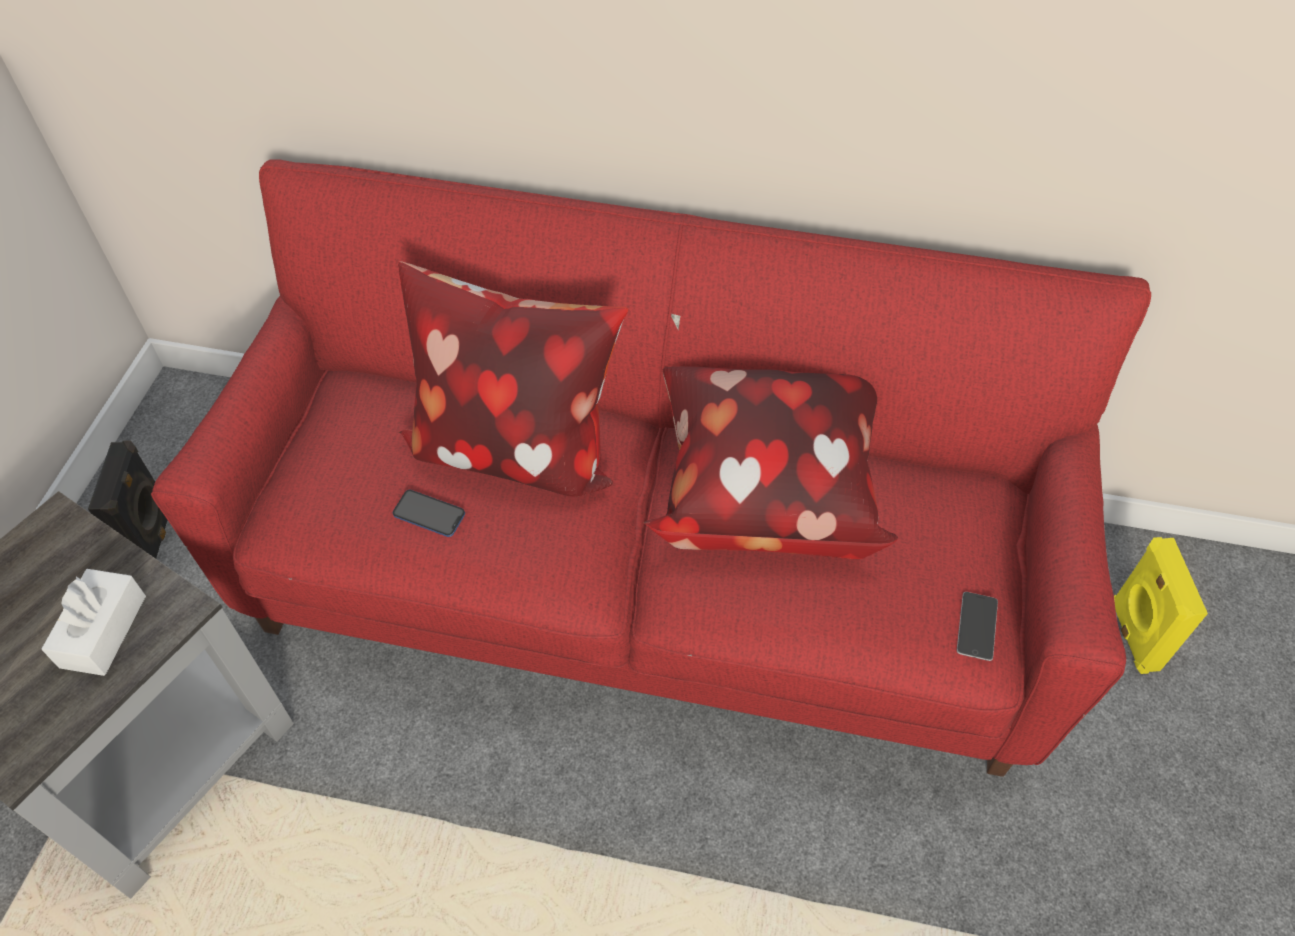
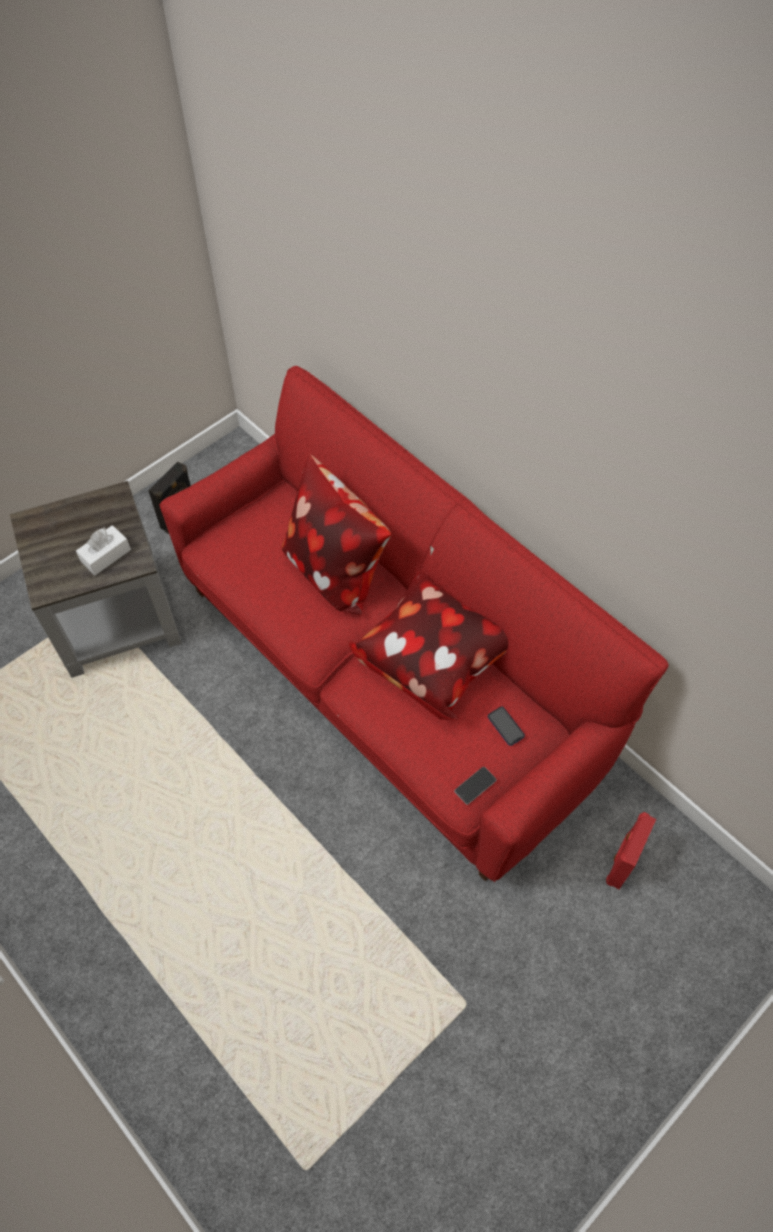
camera: 35 degrees right, 5 degrees up
(429, 514) = (271, 580): phone -> phone (505, 726)
(1132, 635) = (621, 862): yellow speaker -> red speaker

